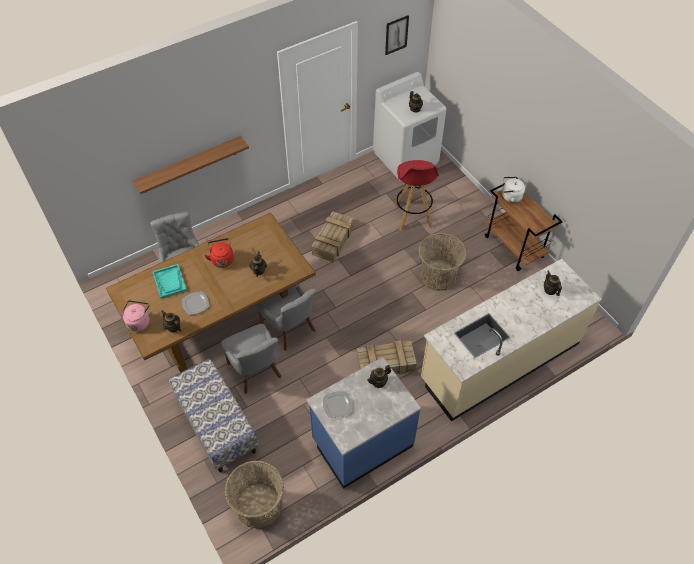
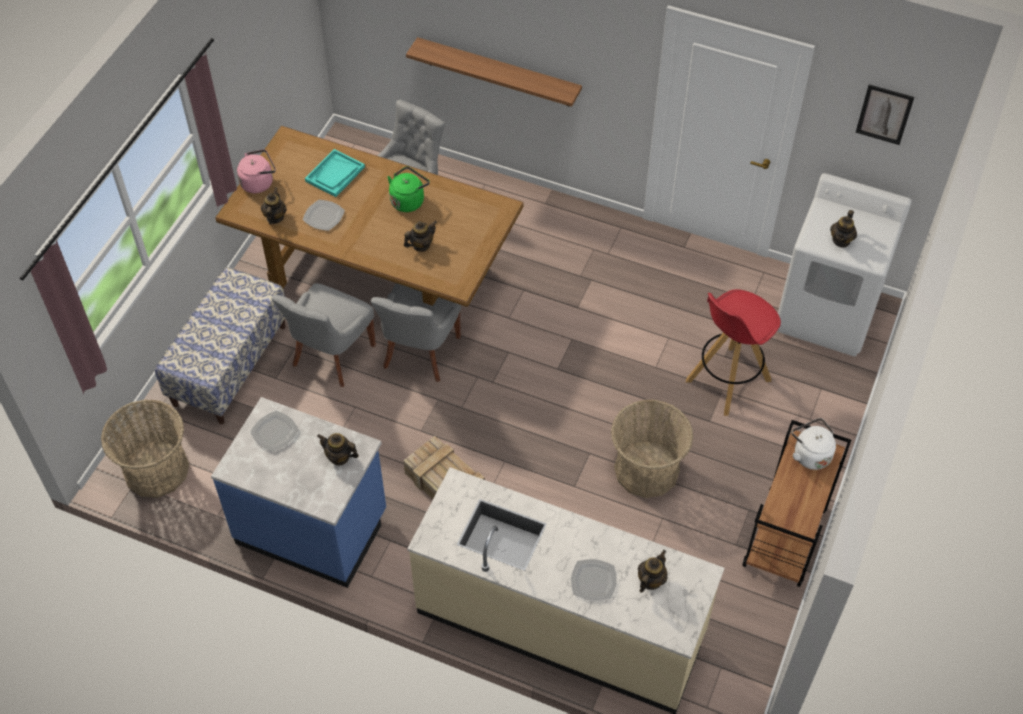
camera: 55 degrees right, 0 degrees up
(222, 259) = (408, 200): red kettle -> green kettle
(333, 240) = (599, 315): crate -> none
(535, 312) = (594, 580): none -> plate

